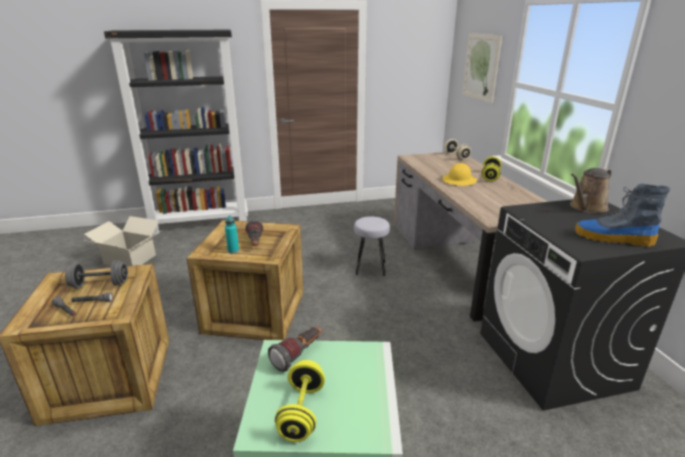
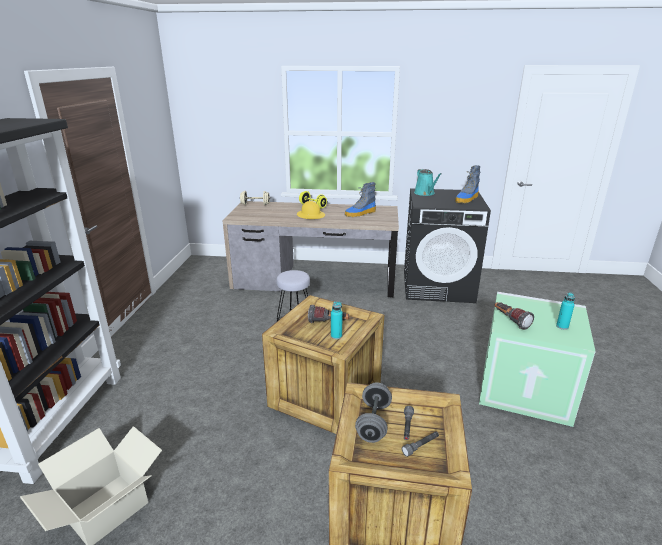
camera: 70 degrees left, 0 degrees up
(302, 412) = (562, 326): yellow dumbbell -> turquoise bottle
(481, 67) = (231, 124): picture -> none
(504, 201) = (360, 213): none -> boot
(586, 207) = (425, 193): brown watering can -> turquoise watering can

